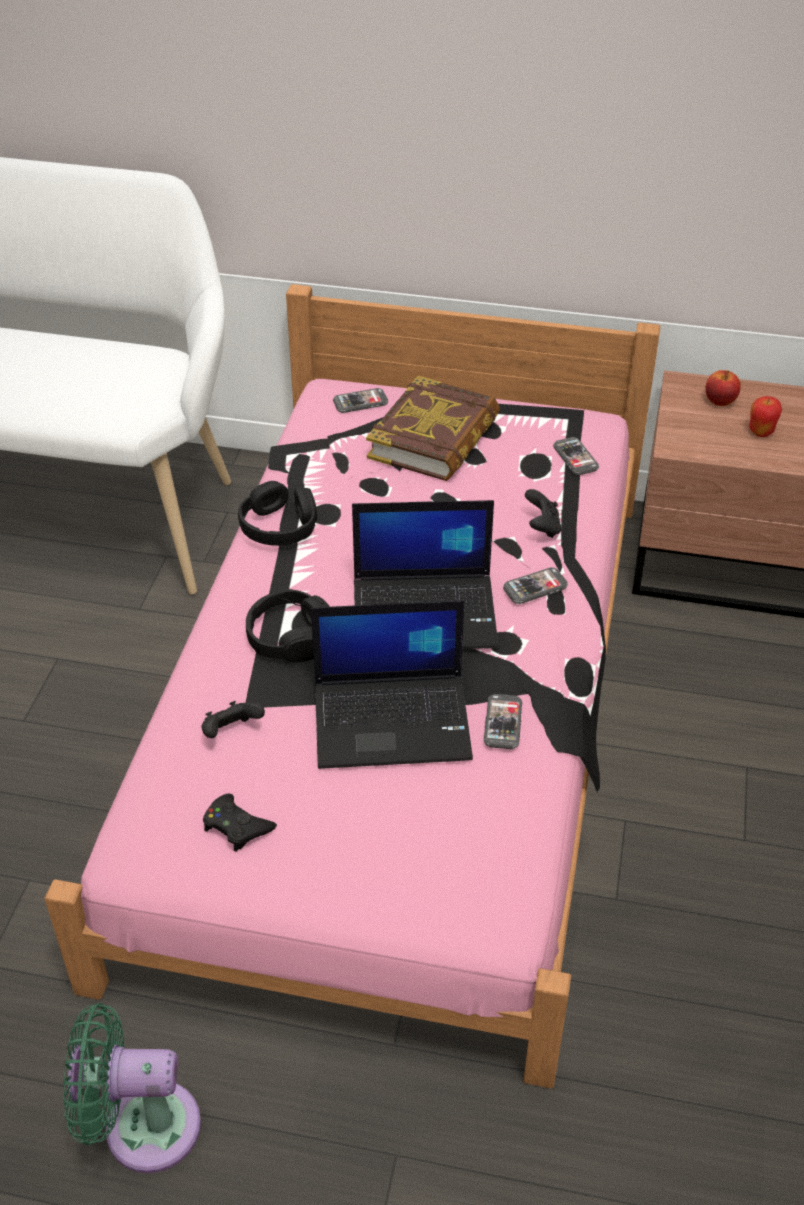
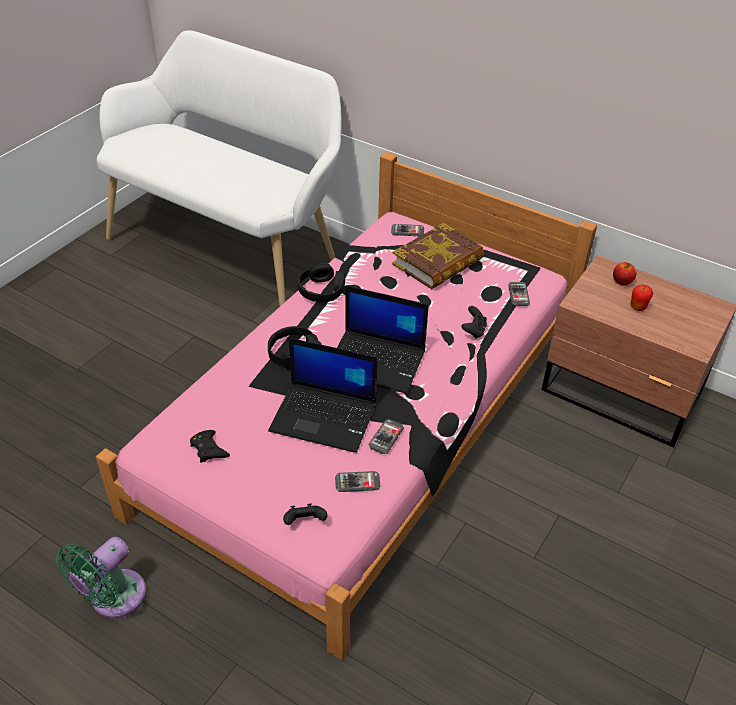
camera: 20 degrees right, 0 degrees up
(141, 1126) = (113, 598): green fan -> green fan turned 75 degrees counterclockwise
(231, 732) = (234, 397): black game controller -> black game controller (305, 522)
(535, 587) = (449, 365): phone -> phone (357, 482)

